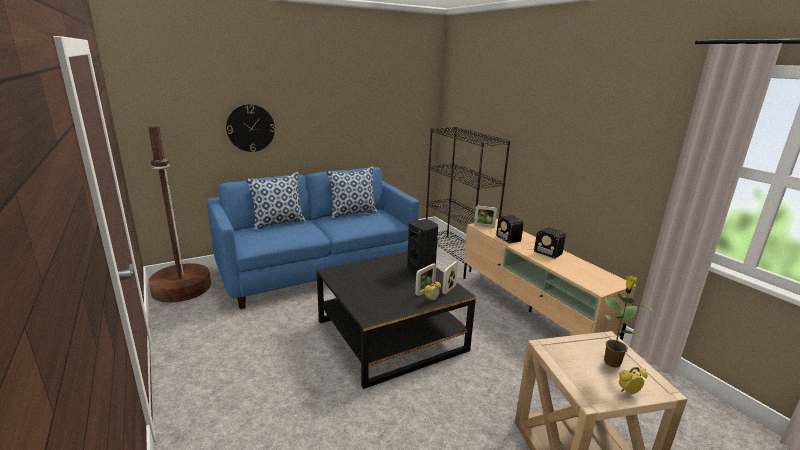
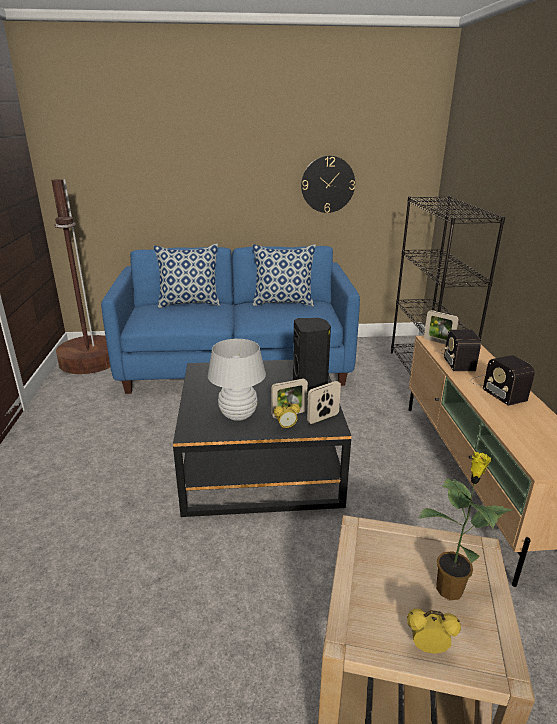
camera: 25 degrees right, 5 degrees up
(250, 128) = (175, 187): wall clock -> wall clock (328, 184)
(391, 299) = (238, 415): none -> white table lamp

